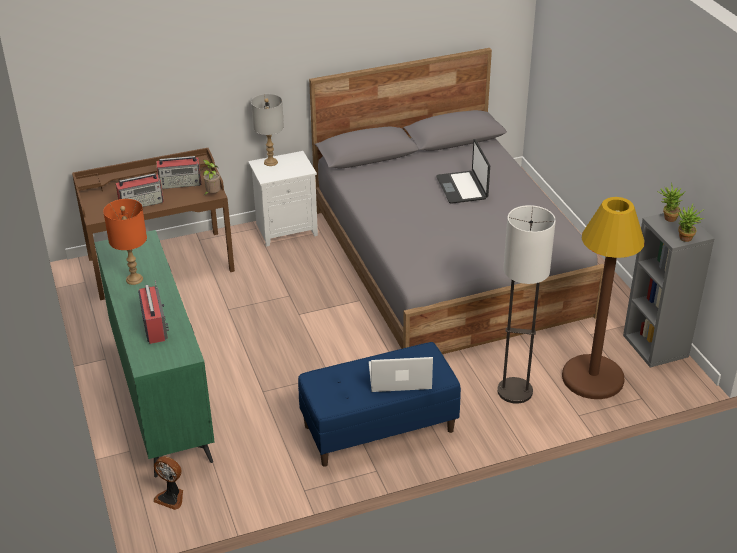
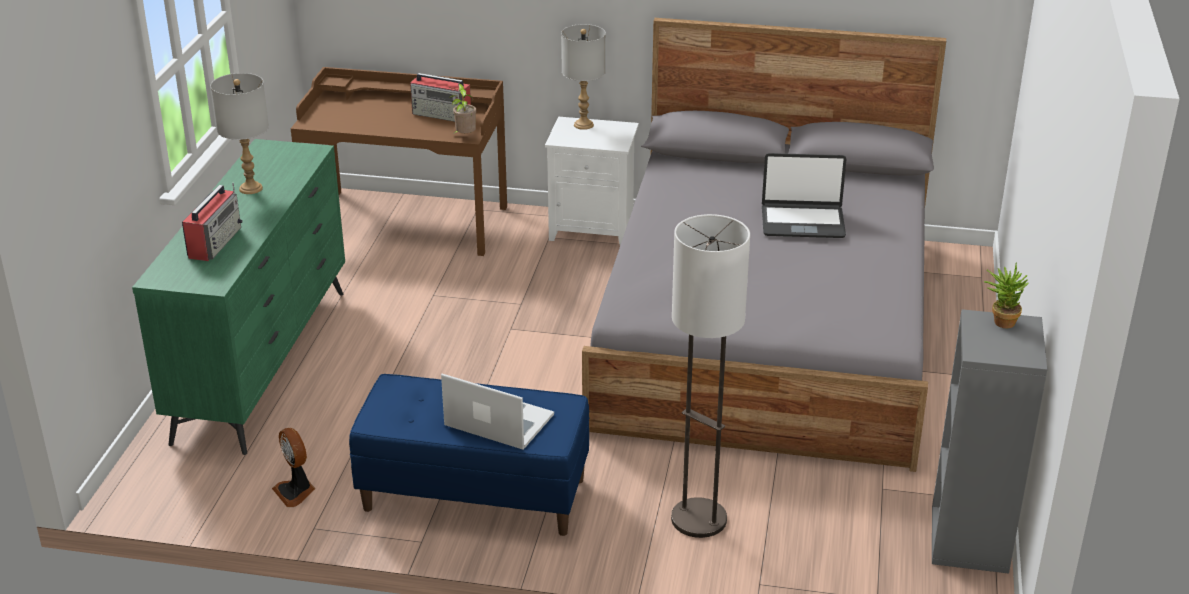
camera: 30 degrees right, 5 degrees down
(134, 279) = (250, 189): orange table lamp -> grey table lamp
(142, 203) = (375, 123): radio -> none
(171, 497) = (163, 474): fan -> fan (295, 491)
(462, 188) = (802, 222): laptop -> laptop turned 105 degrees counterclockwise
(592, 378) = (829, 545): brown floor lamp -> none
(685, 239) = (995, 356): potted plant -> none

